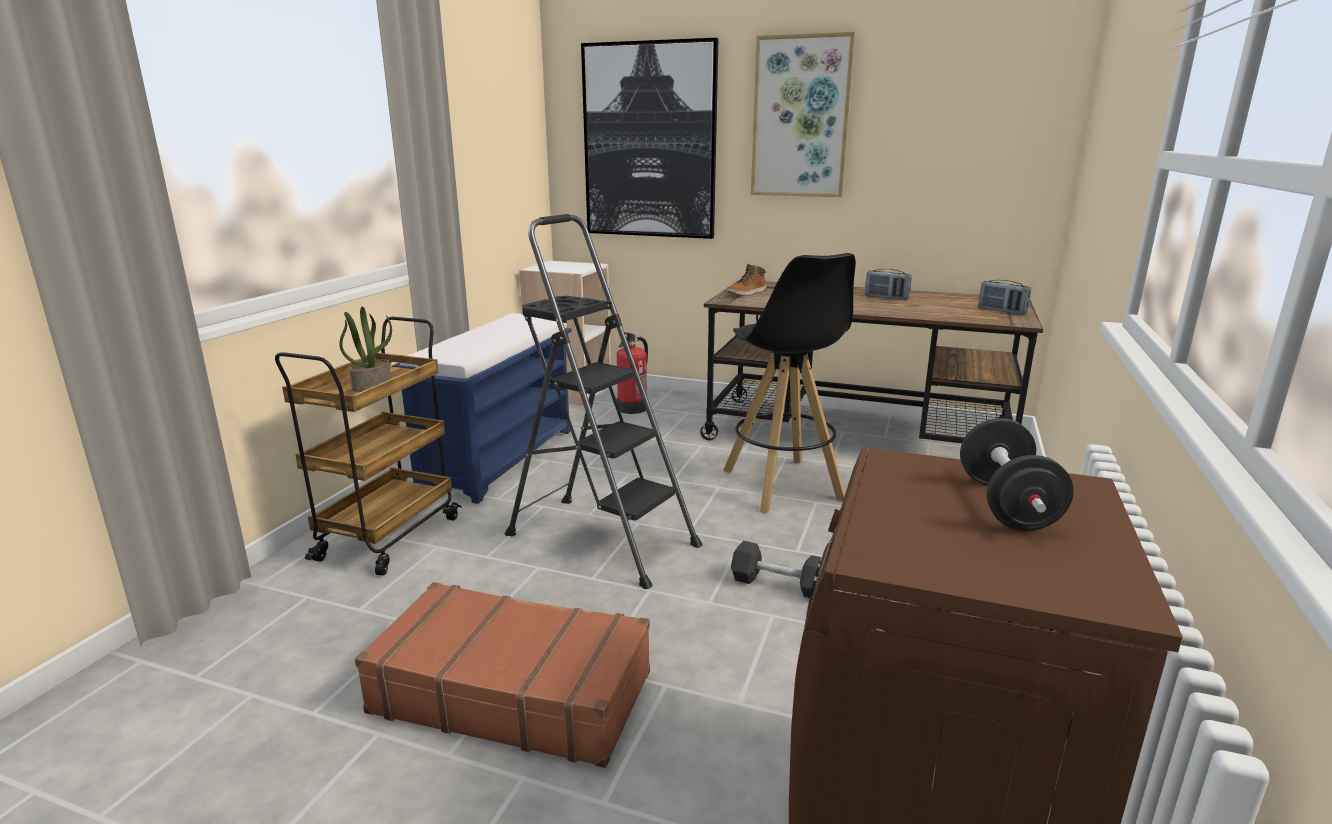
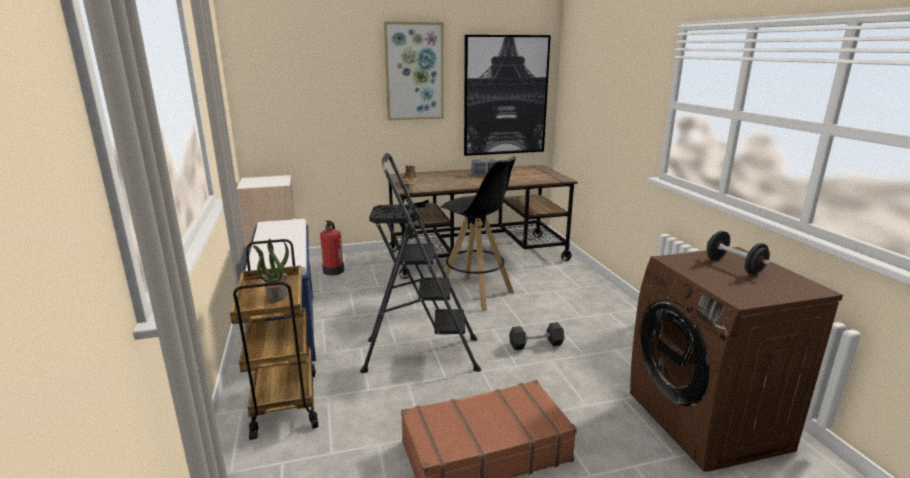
camera: 35 degrees left, 0 degrees up
(649, 142) = (312, 89): picture -> picture (505, 96)
(1001, 311) = (545, 174): radio -> none

